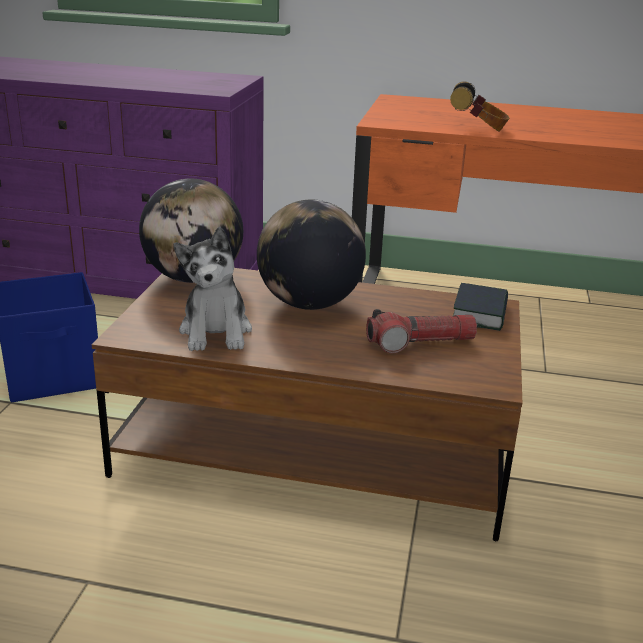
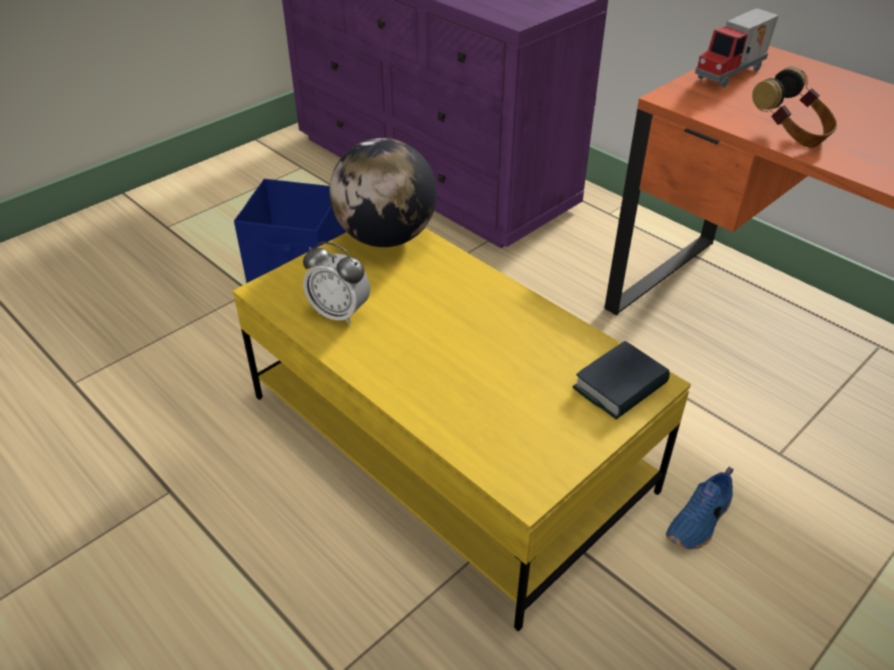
camera: 35 degrees right, 15 degrees up
(216, 332) = (339, 313): plush toy -> alarm clock
(309, 304) = (456, 308): globe -> none
(317, 446) = (448, 443): brown coffee table -> yellow coffee table
(397, 109) = (732, 74): none -> toy truck
(420, 343) = (511, 402): flashlight -> none
(540, 426) = (700, 522): none -> blue shoe

